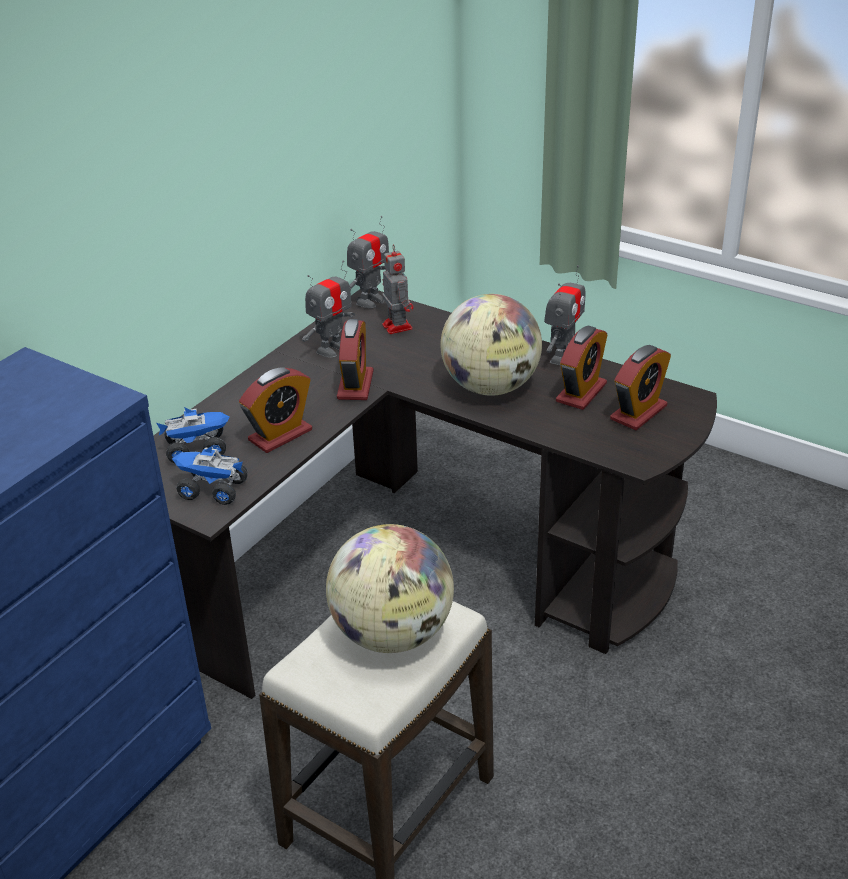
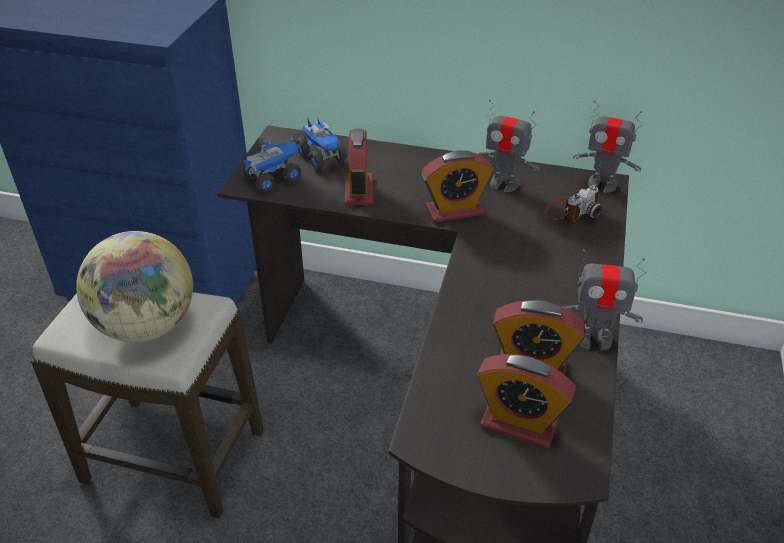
camera: 70 degrees right, 5 degrees up
(212, 490) = (273, 178): toy truck -> toy truck turned 60 degrees clockwise
(280, 435) = (359, 190): alarm clock -> alarm clock turned 120 degrees counterclockwise
(396, 326) = (571, 210): toy robot -> camera
(491, 387) = (502, 295): globe -> none

